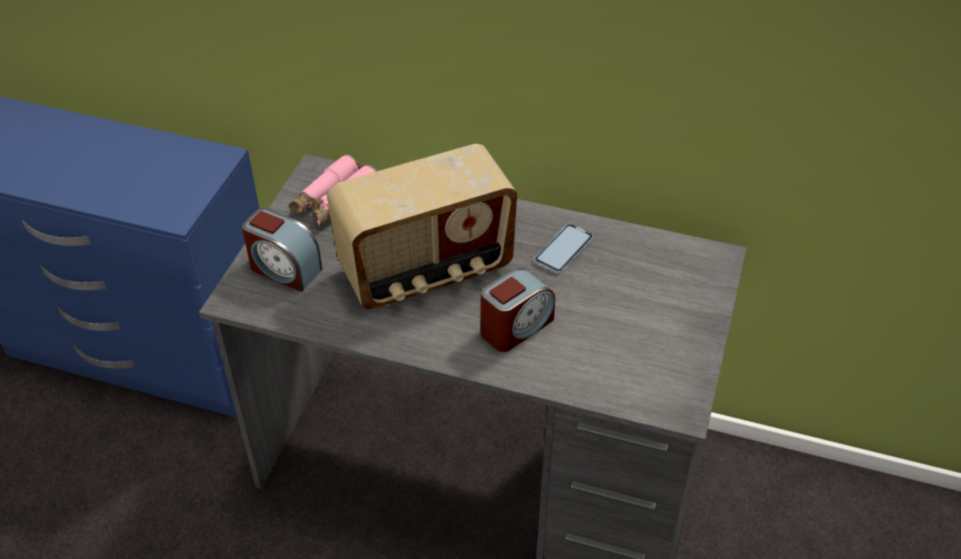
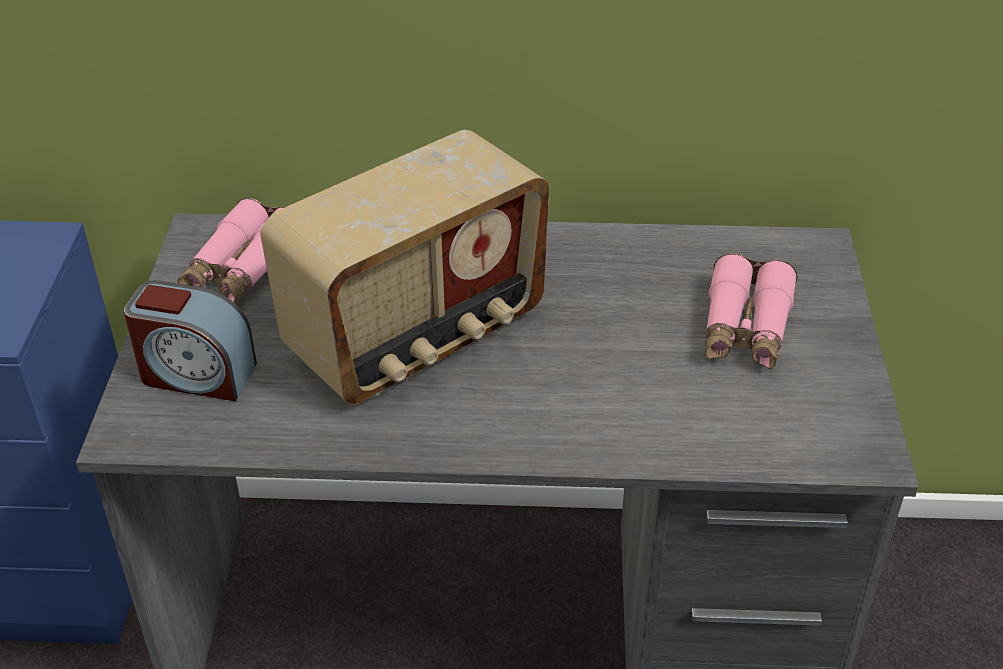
camera: 15 degrees left, 5 degrees down
(516, 327) = (581, 388): alarm clock -> none
(564, 250) = (605, 274): phone -> none
(641, 307) = (745, 328): none -> pink binoculars

